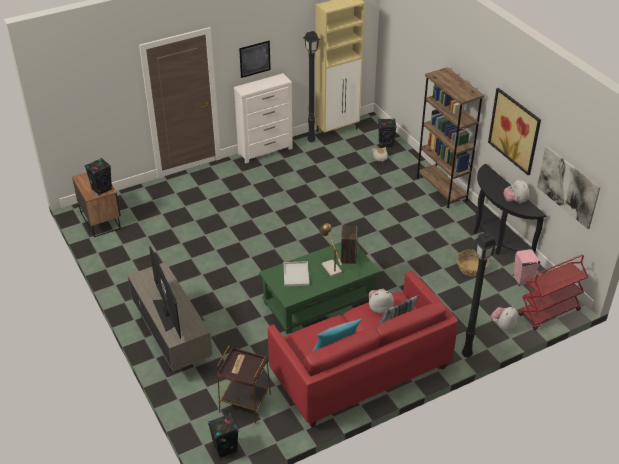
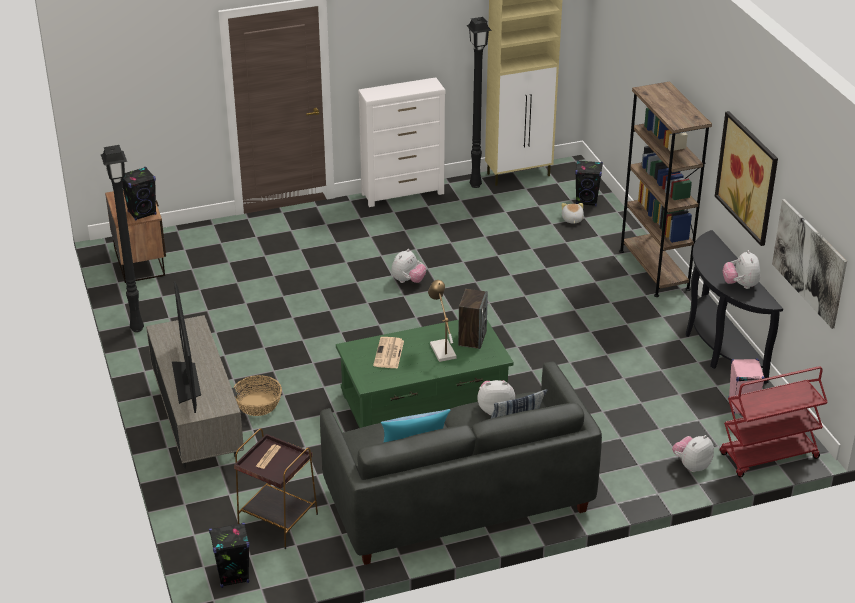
camera: 10 degrees right, 5 degrees down
(255, 59) = (392, 51): picture -> none
(285, 214) = (408, 281): none -> plush toy
(296, 275) = (389, 354): white tray -> newspaper
(360, 370) = (457, 499): red sofa -> grey sofa
(466, 355) = (623, 498): black floor lamp -> black floor lamp (136, 329)
(471, 268) = (667, 382): basket -> basket (258, 404)

